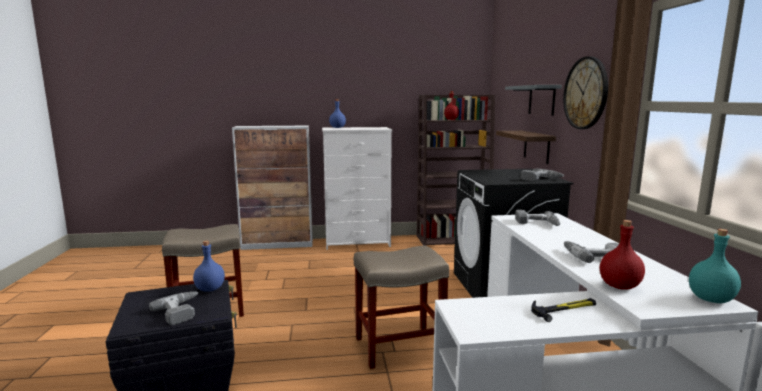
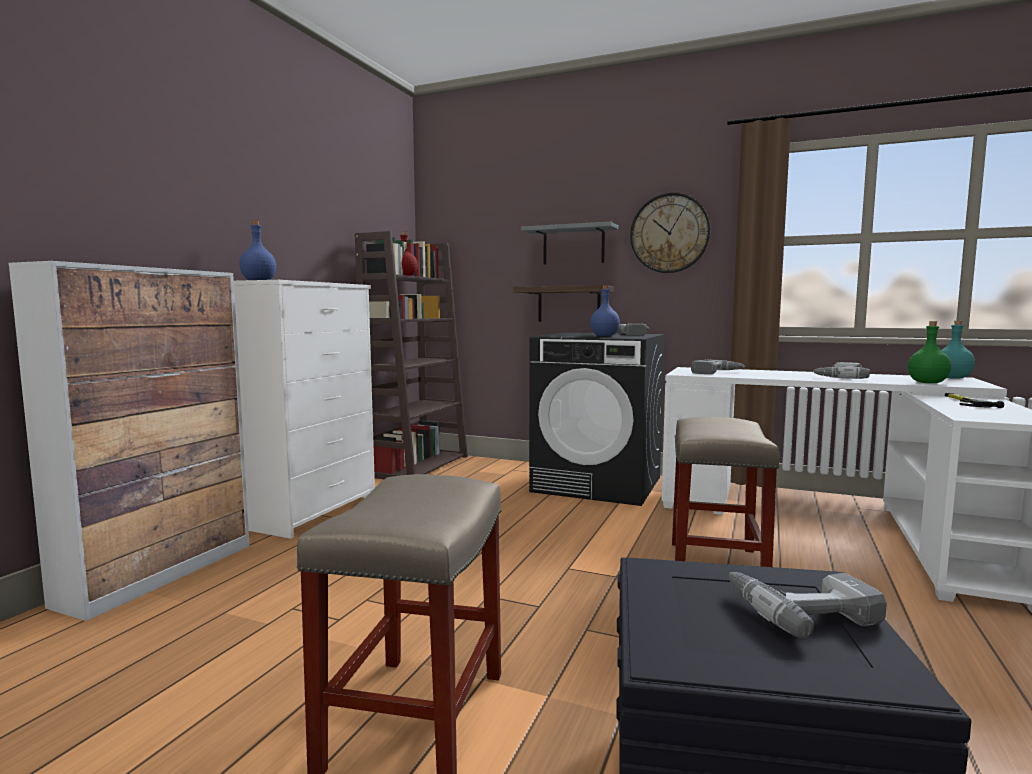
camera: 60 degrees left, 5 degrees down
(209, 289) = (678, 574): blue bottle -> blue bottle (604, 336)
(619, 286) = (927, 383): red bottle -> green bottle

